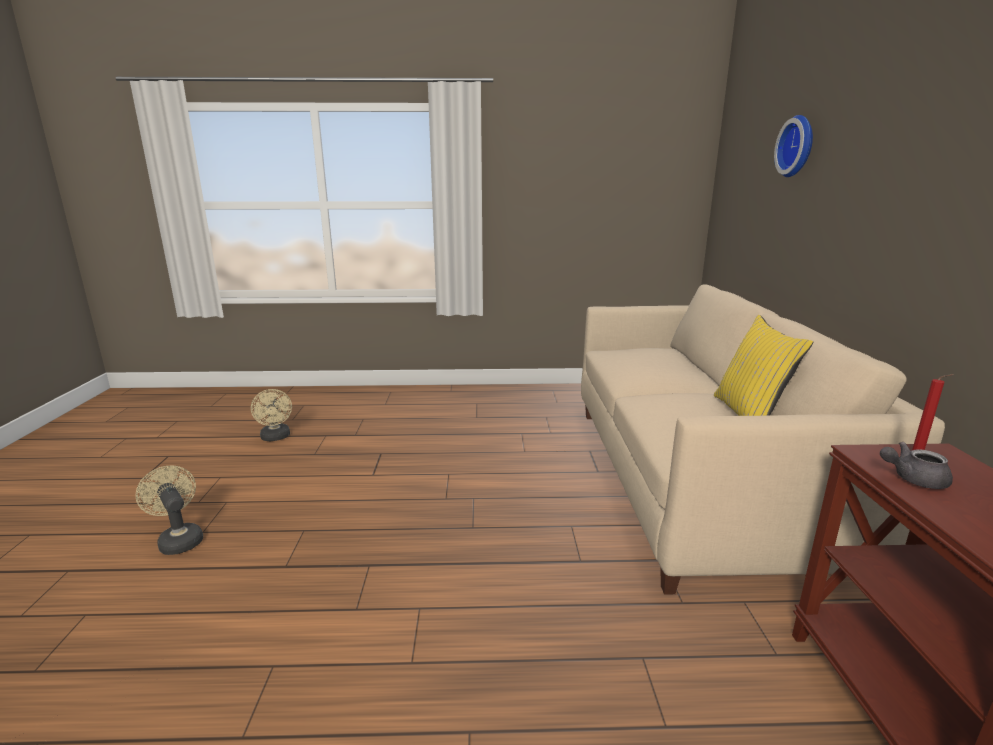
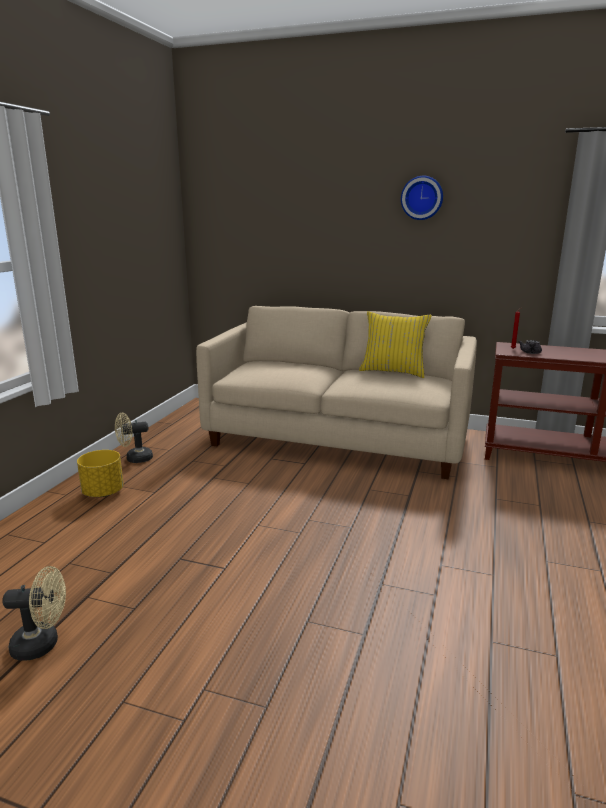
camera: 70 degrees left, 0 degrees up
(179, 539) = (272, 730): beige fan -> beige fan (135, 459)
(462, 401) = (103, 492): none -> yellow planter
(798, 146) = (304, 201): wall clock -> wall clock (422, 198)

